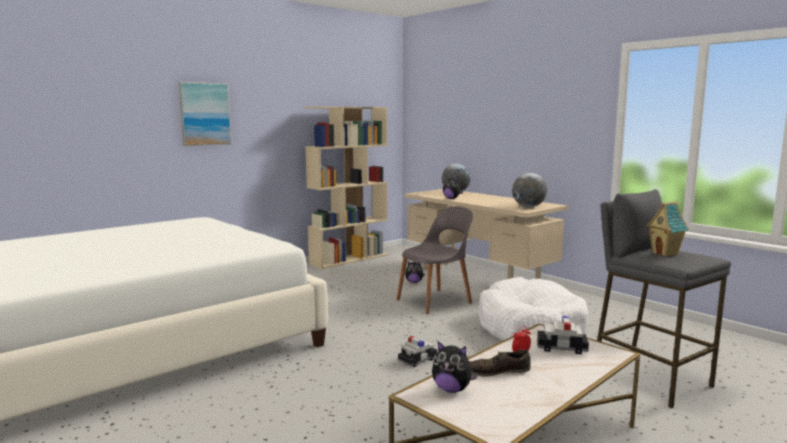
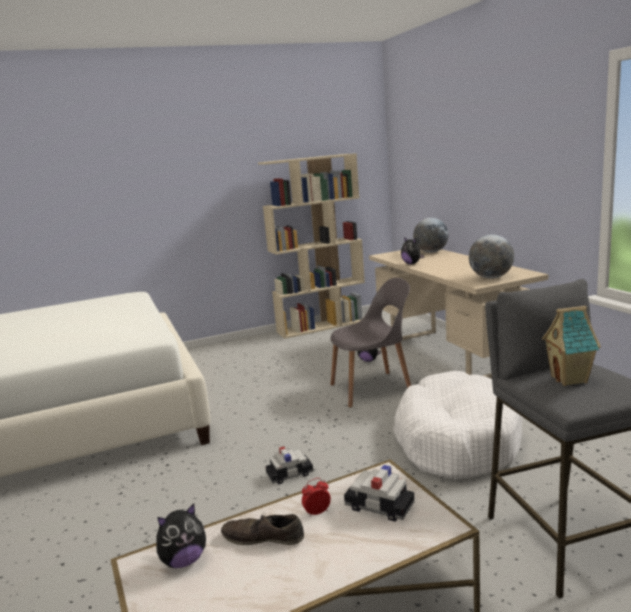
camera: 20 degrees right, 5 degrees up
(205, 114) = (145, 182): picture -> none
(452, 389) = (184, 561): plush toy -> plush toy turned 75 degrees counterclockwise

